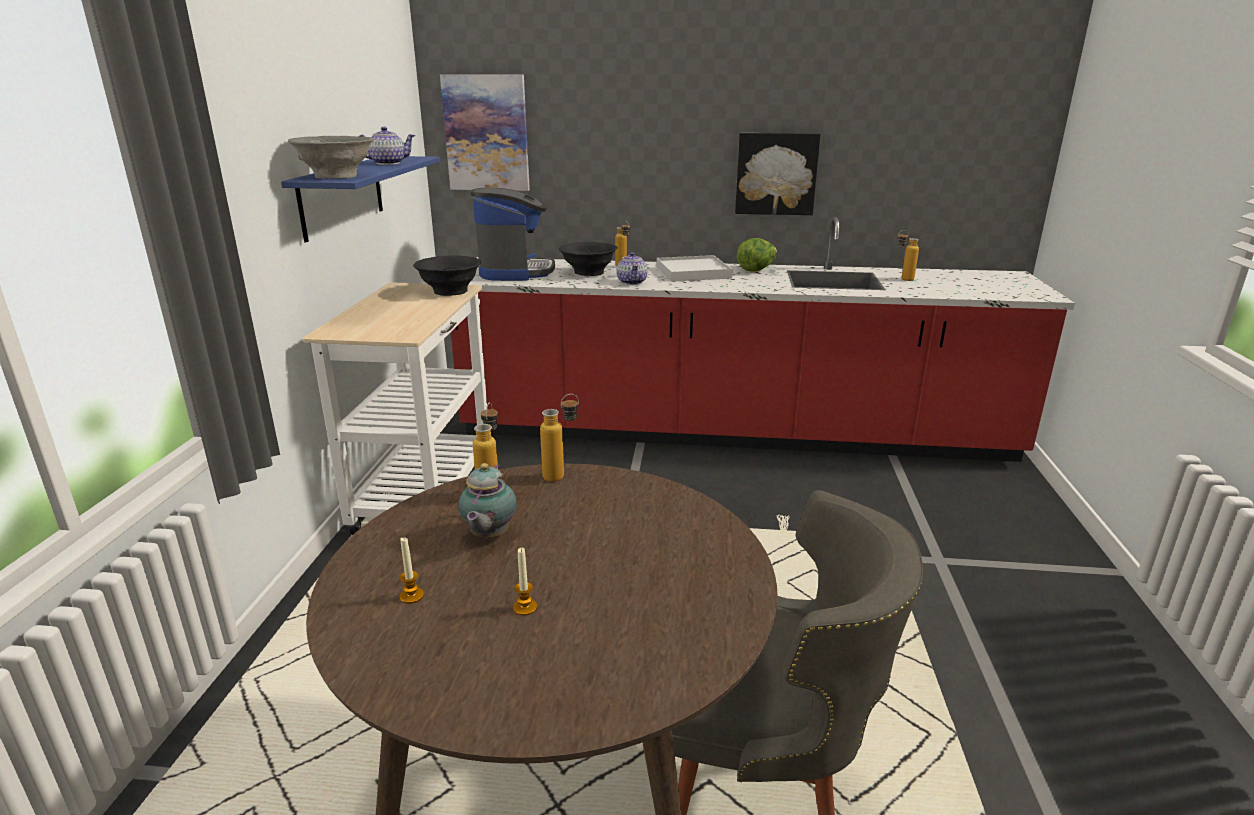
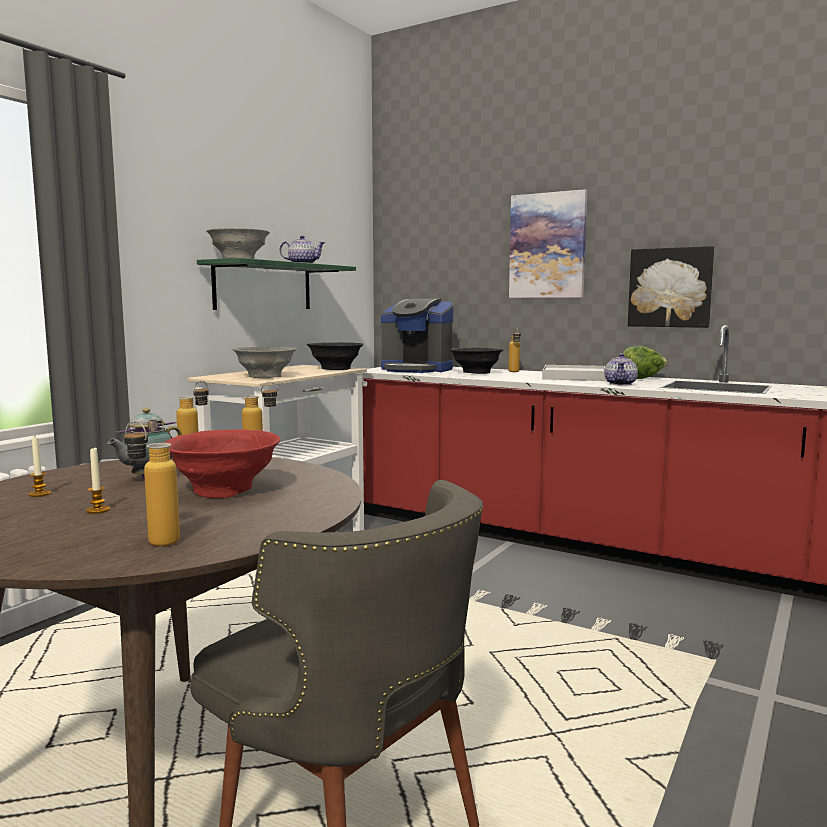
camera: 25 degrees right, 15 degrees down
(342, 196) = (263, 287): blue shelf -> green shelf
(400, 324) = (265, 376): none -> grey bowl
(486, 133) = (418, 260): picture -> picture (547, 246)
(515, 271) = (417, 369): coffee machine -> coffee machine turned 90 degrees clockwise
(599, 537) = (224, 490): none -> red bowl
(632, 282) = (505, 378): teapot -> teapot (620, 384)
(902, 279) = (799, 390): bottle -> bottle (154, 540)

